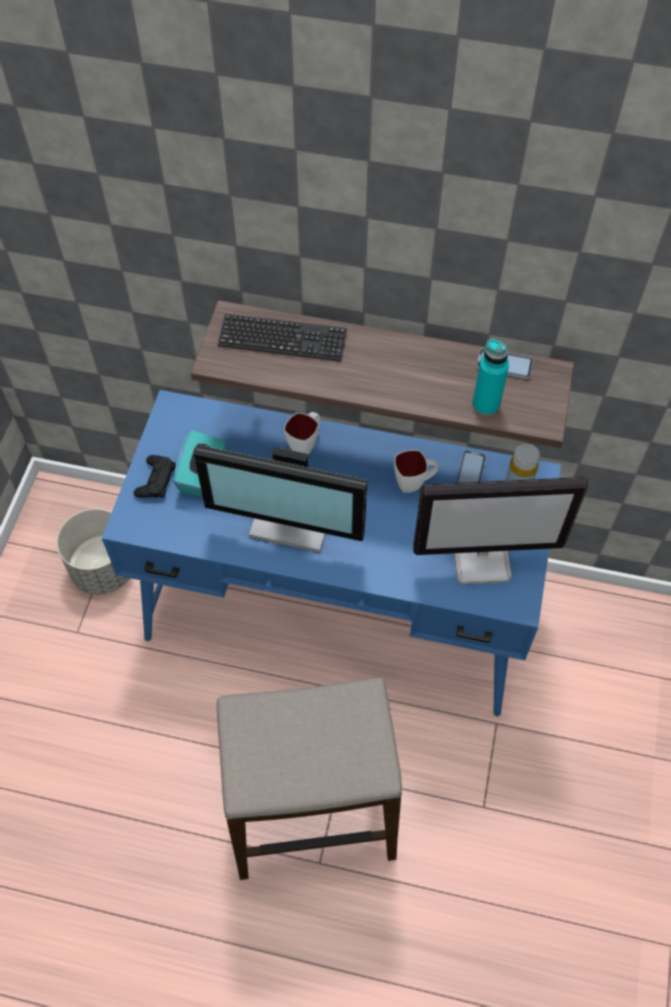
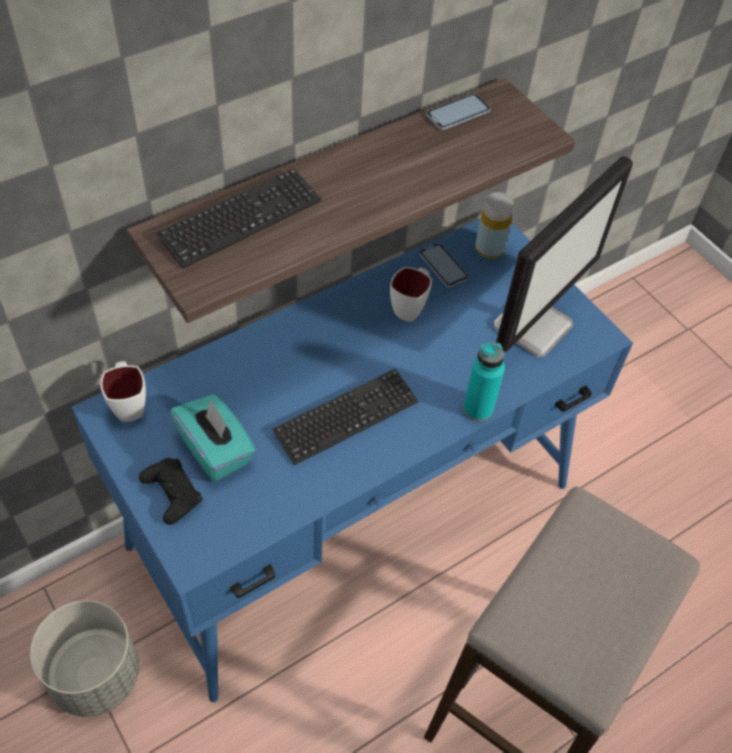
camera: 50 degrees left, 5 degrees down
(294, 518) = (346, 417): monitor -> keyboard
(305, 444) = (279, 346): white mug -> white mug (129, 404)
(486, 405) = (485, 153): turquoise bottle -> turquoise bottle (478, 408)

